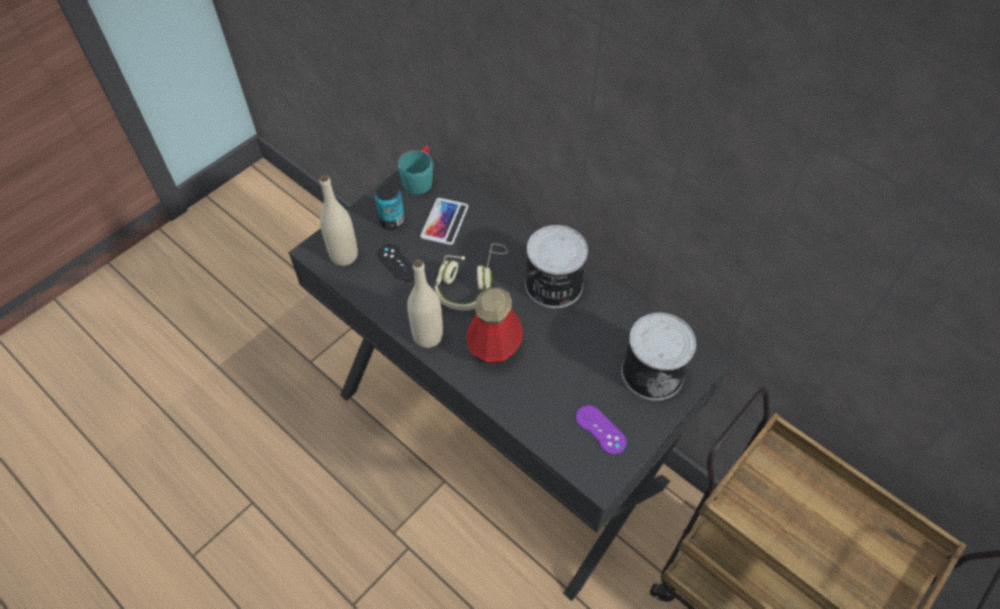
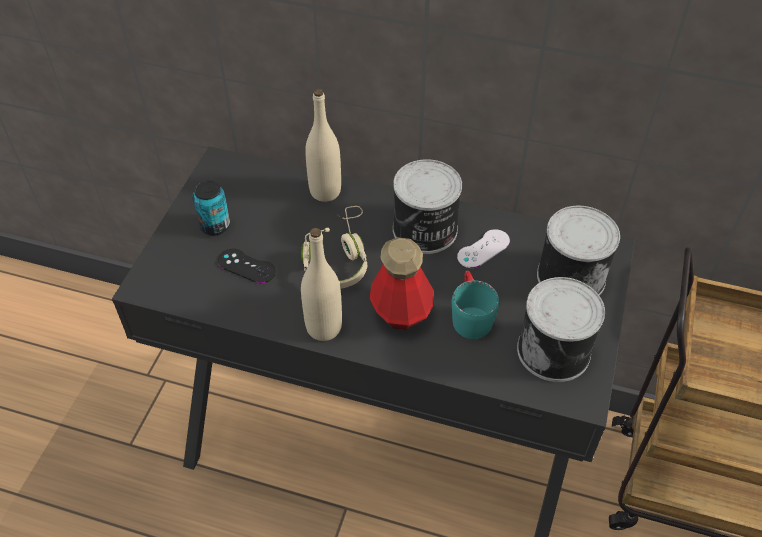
camera: 25 degrees left, 5 degrees down
(344, 255) = (180, 279): beige bottle -> beige bottle (325, 191)
(420, 178) = (221, 174): turquoise mug -> turquoise mug (469, 315)
(444, 221) = (274, 207): phone -> none
(592, 319) = (483, 249): none -> white game controller
(600, 429) = (555, 350): purple game controller -> can

